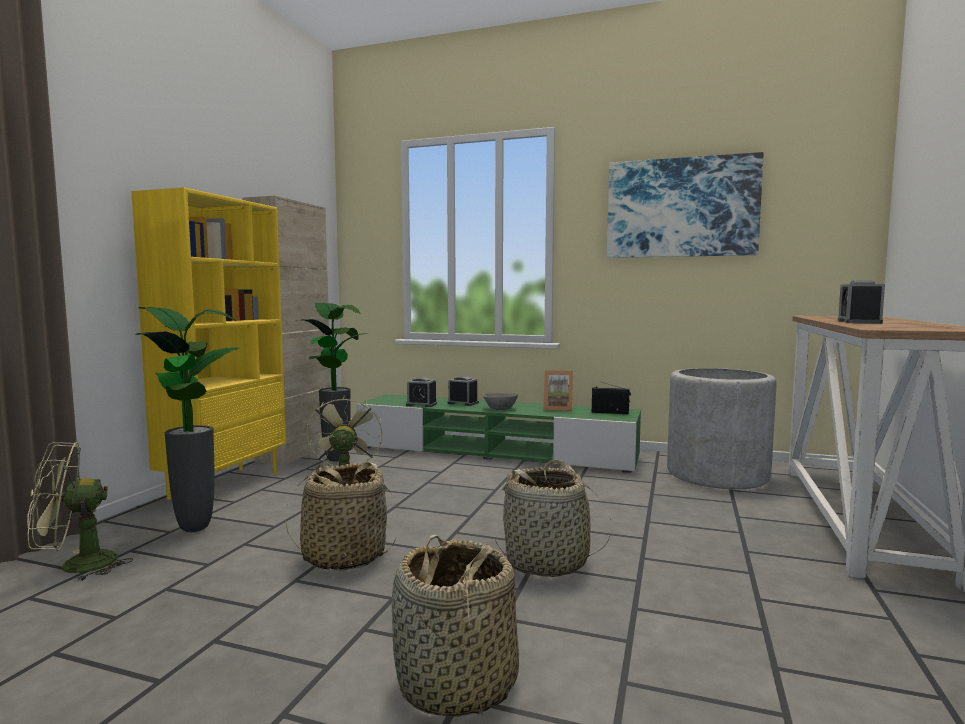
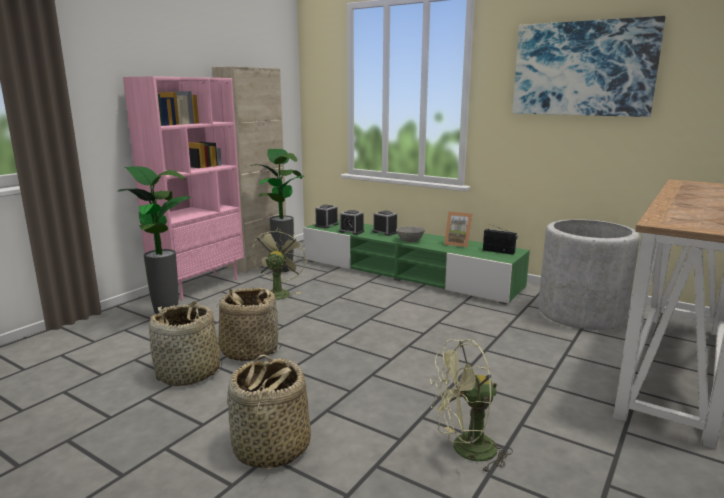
camera: 15 degrees right, 10 degrees up
(76, 567) = (91, 337): green fan -> green fan (465, 451)
(224, 485) = (199, 285): yellow bookcase -> pink bookcase
(547, 561) = (384, 373): basket -> basket (188, 373)
(859, 322) = (681, 204): alarm clock -> alarm clock (326, 225)

